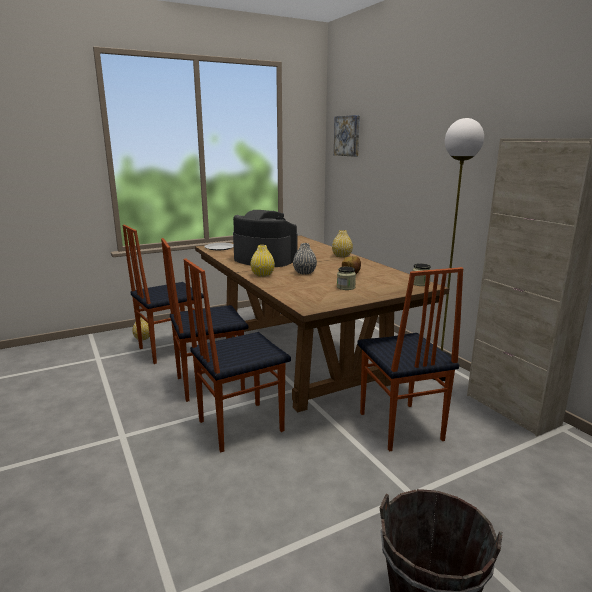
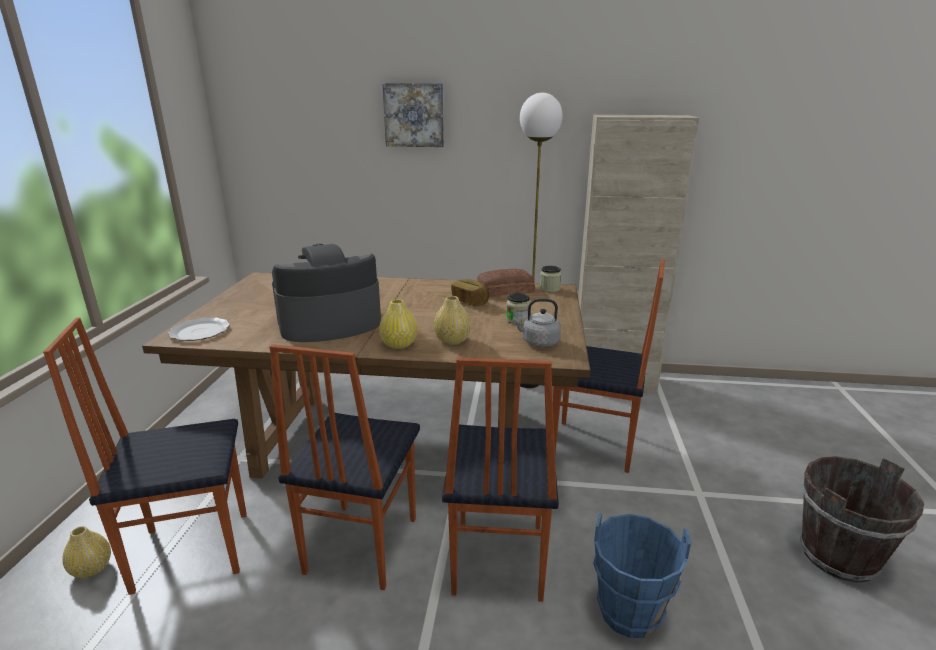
camera: 55 degrees left, 5 degrees up
(169, 349) = (191, 549): chair -> chair turned 75 degrees clockwise
(240, 489) = (629, 613): none -> blue bucket
(304, 272) = (430, 321): grey vase -> none
(320, 298) = (538, 342): none -> grey kettle
(342, 256) = (395, 284): yellow vase -> yellow vase (452, 340)
(348, 136) = (270, 108): picture -> picture (414, 115)
(389, 275) = (504, 290): none -> bread

